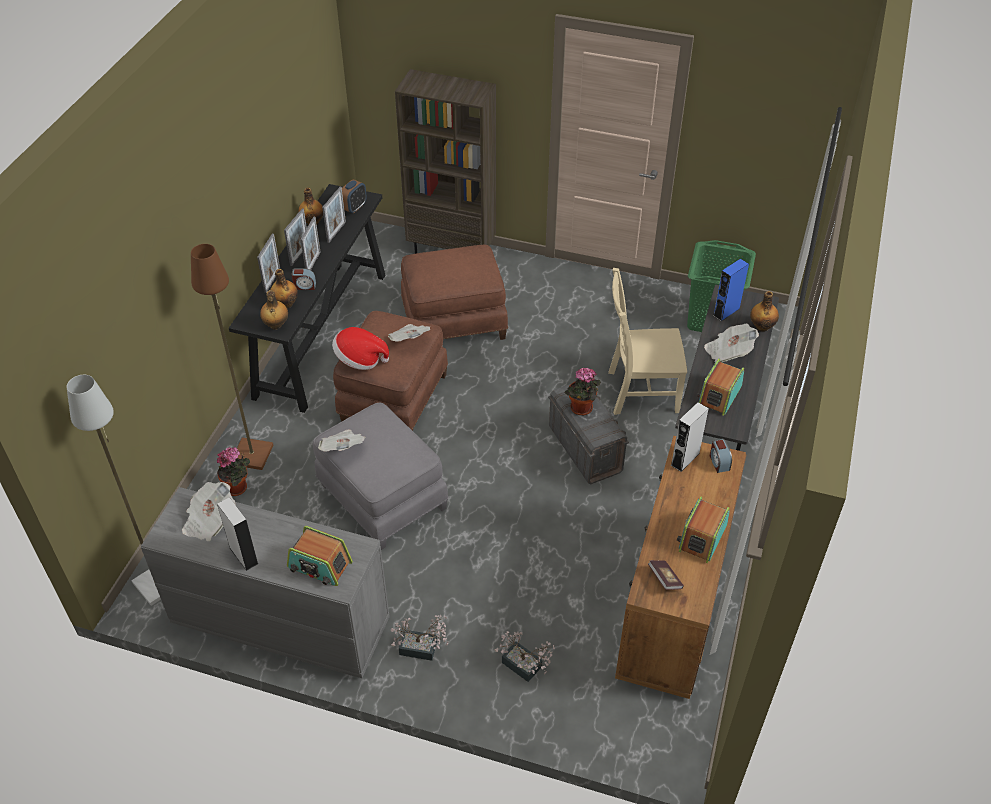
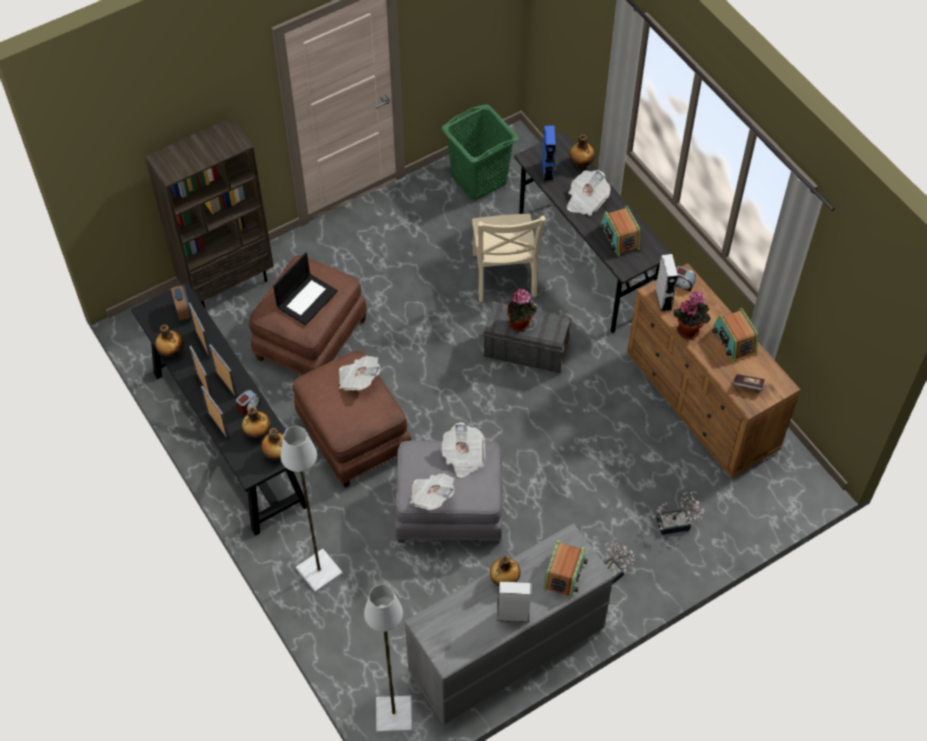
camera: 50 degrees left, 10 degrees up
(210, 521) = (459, 619): newspaper -> newspaper (463, 457)
(238, 487) = (345, 602): potted plant -> potted plant (689, 329)
(251, 454) = (318, 571): brown floor lamp -> grey floor lamp
(276, 527) = (504, 579): none -> bottle
(319, 565) = (564, 573): radio -> radio turned 45 degrees counterclockwise
(360, 359) = (346, 425): hat -> none
(451, 270) = (307, 298): none -> laptop
(639, 391) = (504, 277): beige chair -> beige chair turned 45 degrees counterclockwise

